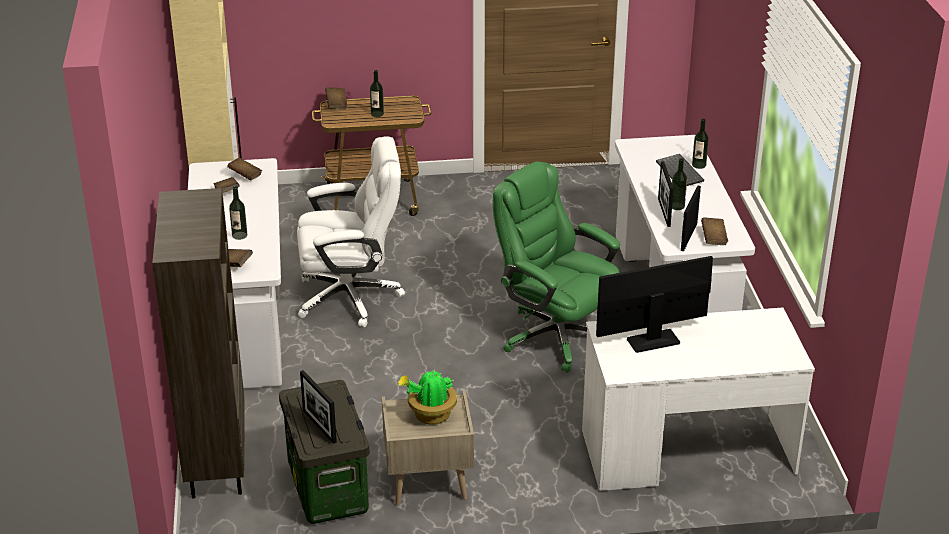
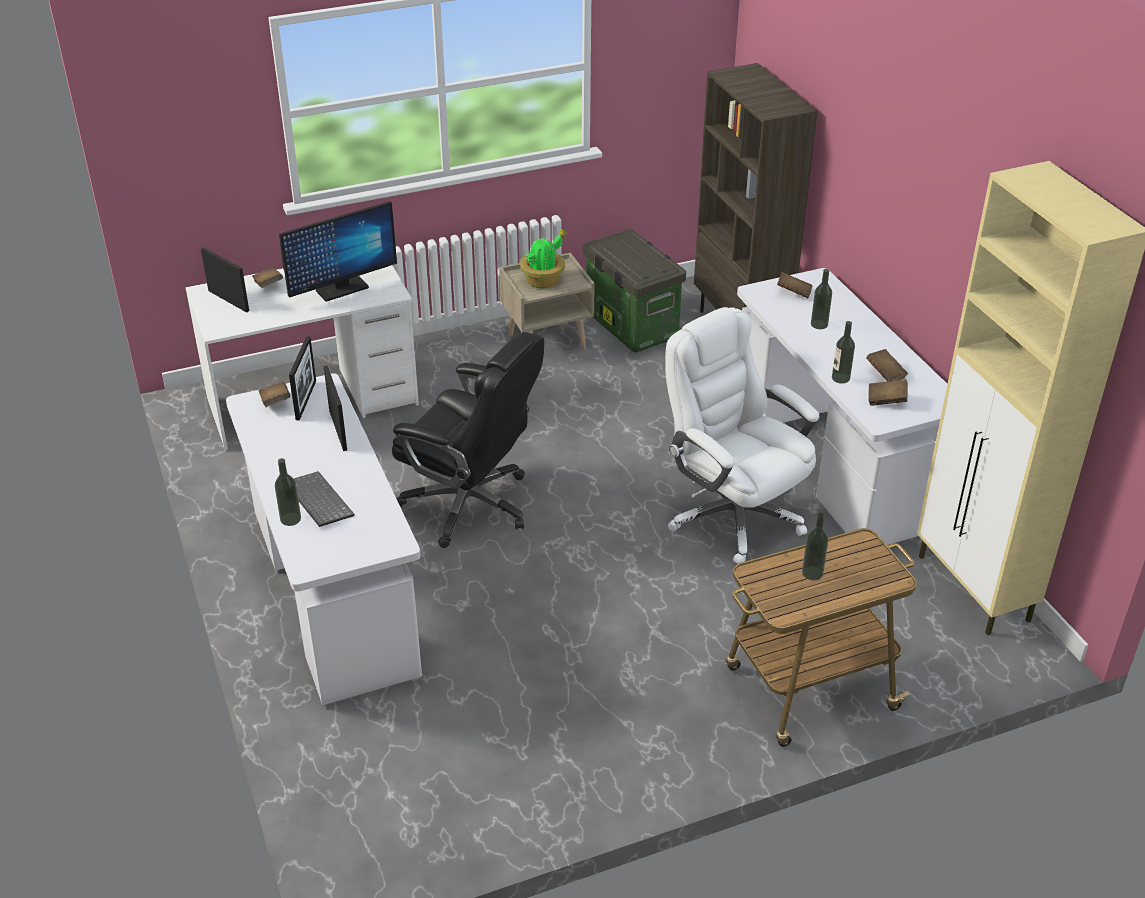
camera: 165 degrees right, 5 degrees up
(319, 426) = (631, 248): picture frame -> picture frame (228, 301)
(336, 104) = (889, 583): brown book -> brown book (268, 285)
(351, 297) = (733, 515): white office chair -> white office chair turned 75 degrees clockwise
(555, 336) = (470, 505): green office chair -> black office chair
(677, 206) = (321, 442): bottle -> bottle (840, 378)

